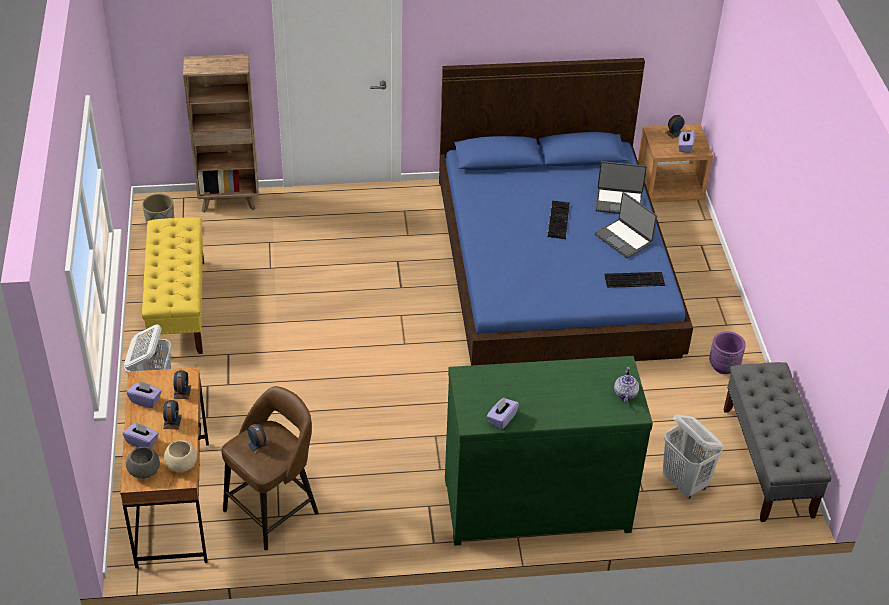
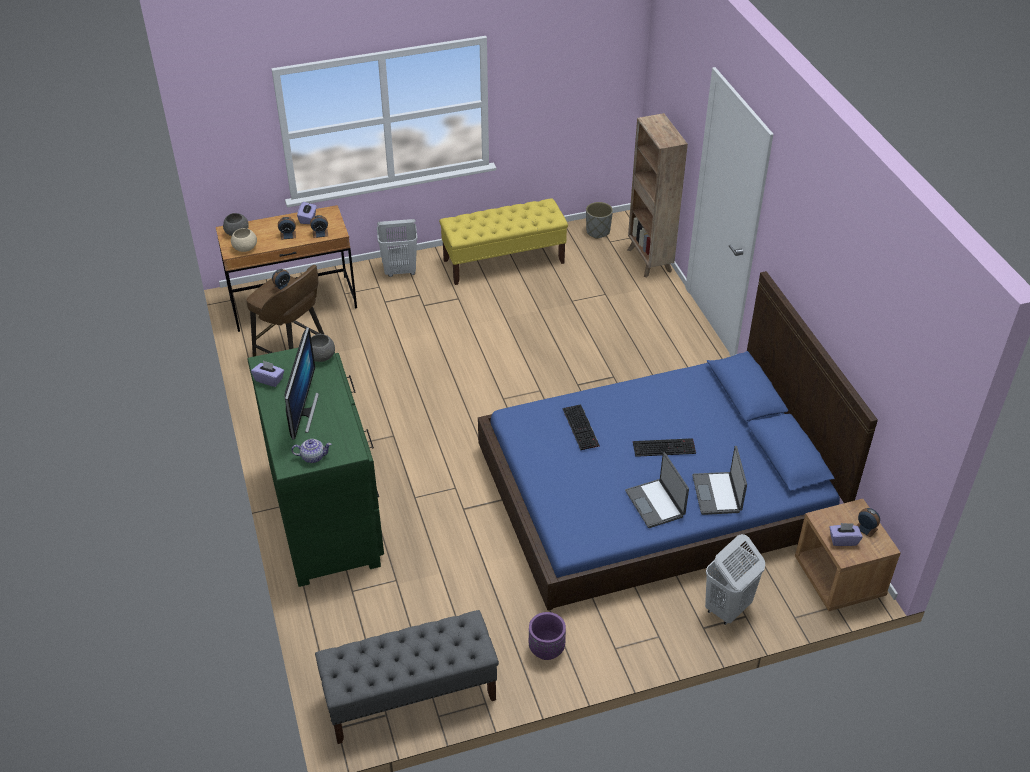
camera: 80 degrees right, 0 degrees up
(142, 442) = (265, 226): purple tissue box -> none
(474, 375) = (321, 357): none -> grey bowl
(558, 396) = (303, 412): none -> monitor
(624, 239) = (656, 504): laptop -> laptop turned 60 degrees counterclockwise
(635, 279) = (592, 518): keyboard -> keyboard (581, 427)
(685, 483) = (368, 625): white laundry basket -> white laundry basket (727, 608)

